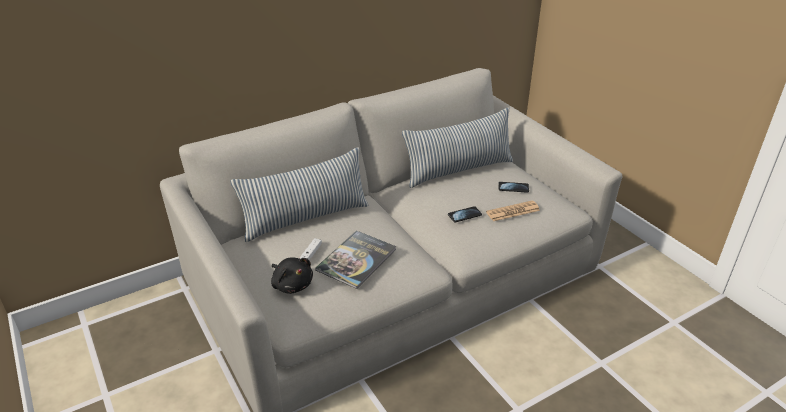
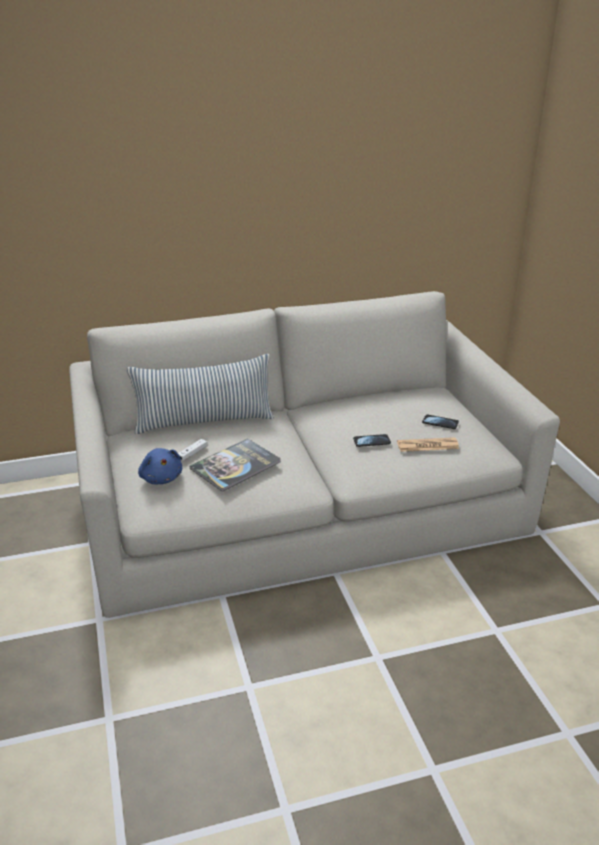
camera: 15 degrees right, 5 degrees down
(292, 284) = (161, 478): black plush toy -> blue plush toy
(458, 170) = (388, 398): pillow -> none

